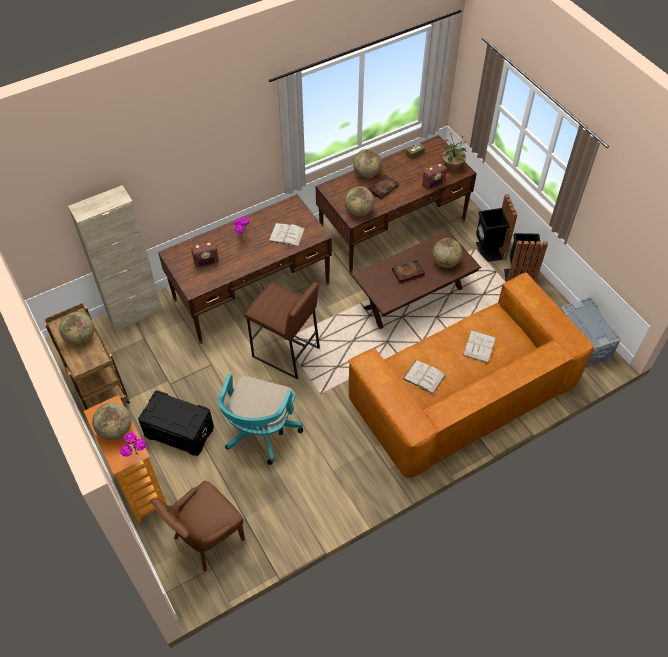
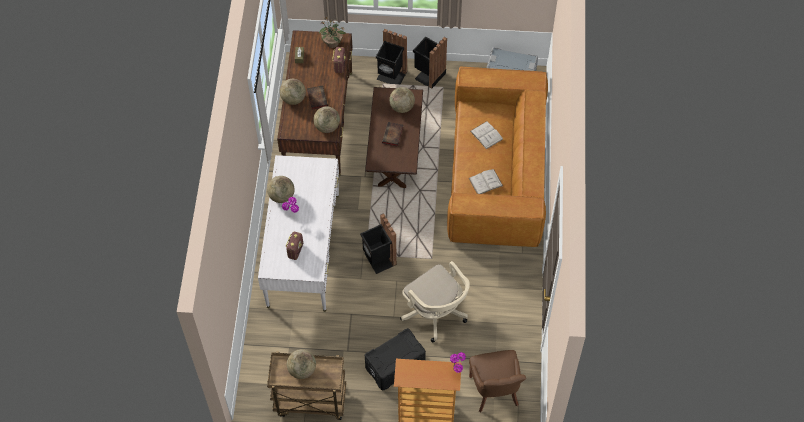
camera: 55 degrees left, 5 degrees up
(116, 430) = (425, 373): globe -> globe (281, 196)
(135, 313) = (259, 341): beige cabinet -> none
(251, 292) = (303, 250): brown desk -> white desk
(260, 433) = (436, 314): turquoise office chair -> beige office chair
(285, 353) = (379, 260): brown stool -> black trash can
(286, 235) = (312, 185): white book -> none

